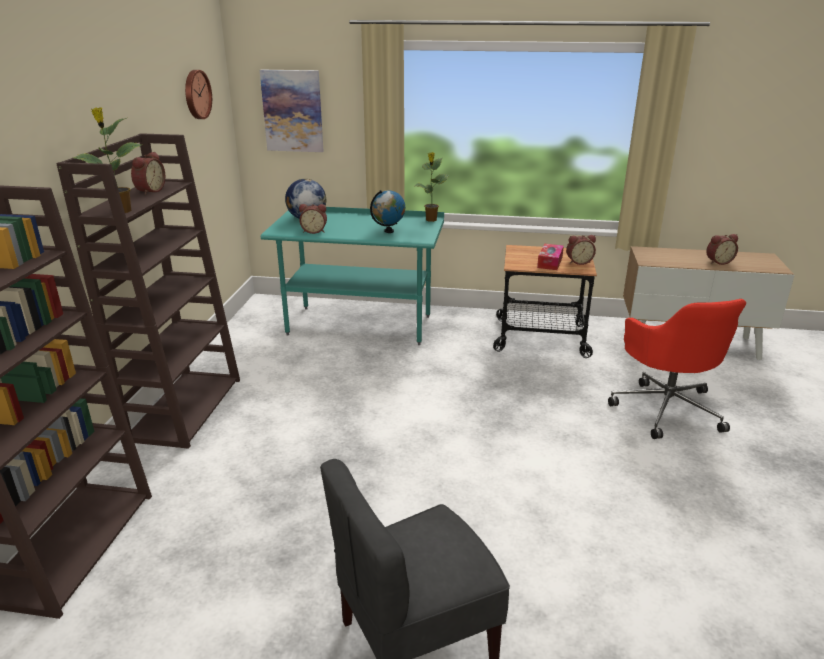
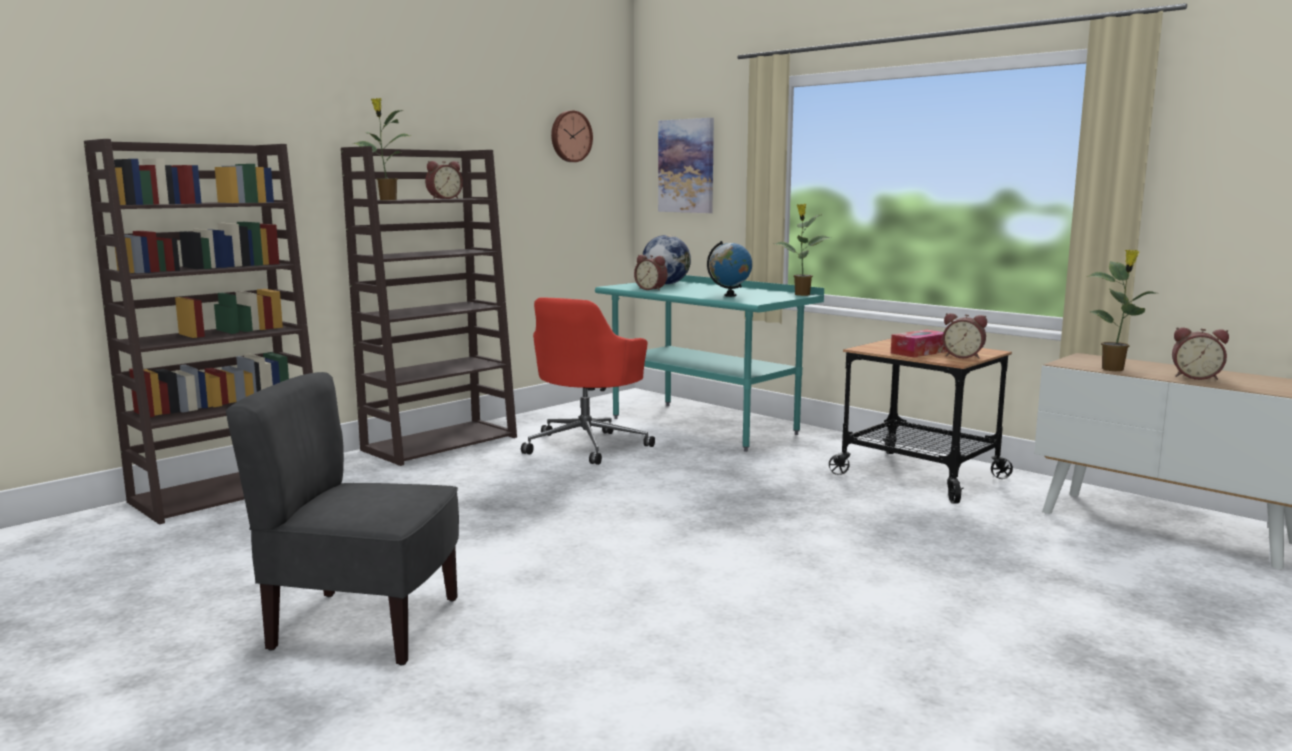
camera: 35 degrees right, 15 degrees down
(666, 408) = (994, 569): red office chair -> red office chair (587, 445)
(676, 263) = (1114, 369): none -> potted plant

